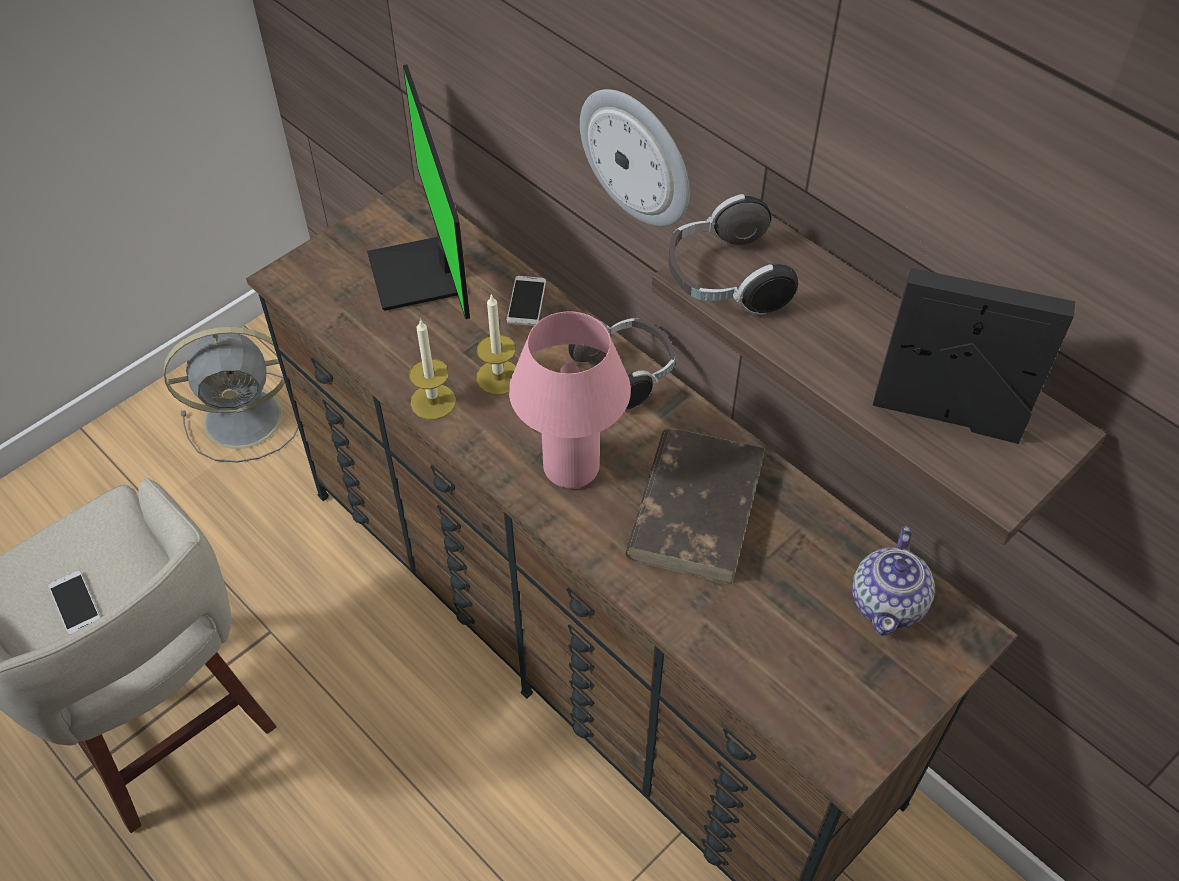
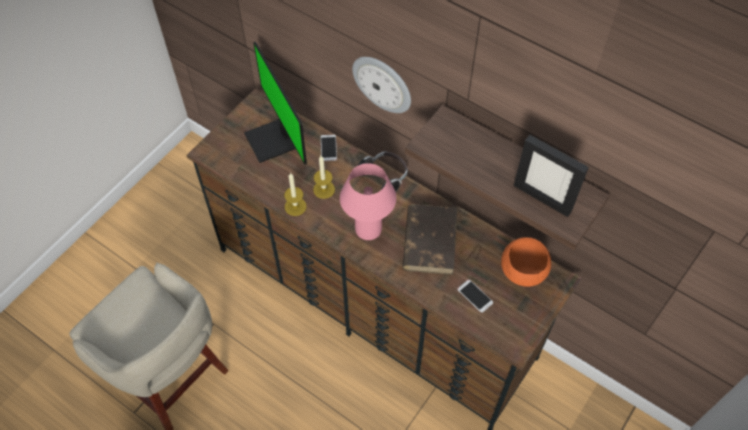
camera: 10 degrees left, 5 degrees up
(75, 603) = (136, 329): phone -> phone (475, 296)
(247, 417) = (172, 213): grey fan -> none
(724, 280) = (437, 145): headphones -> none
(888, 602) = (523, 272): teapot -> orange bowl
(945, 417) = (543, 197): picture frame -> picture frame turned 150 degrees counterclockwise

